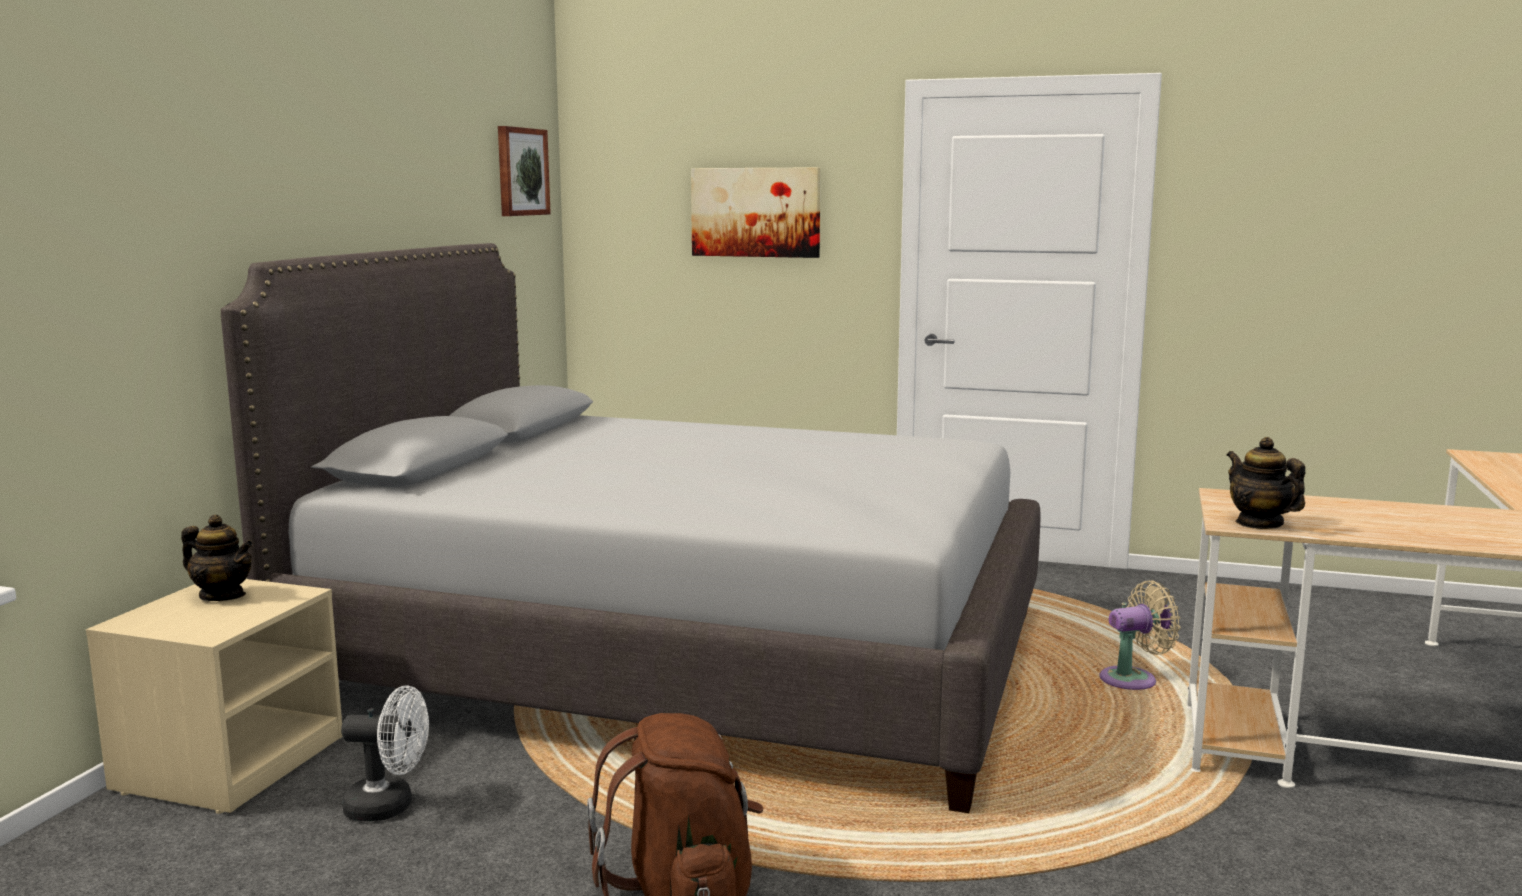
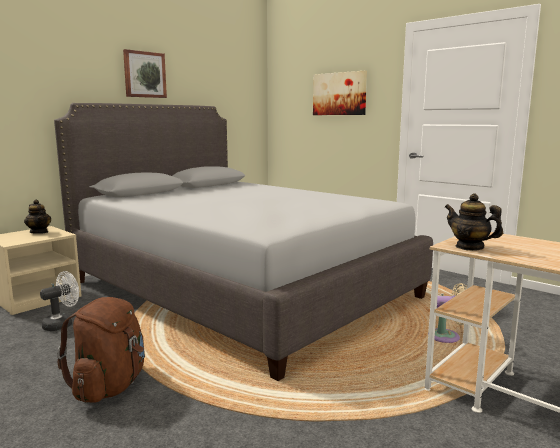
camera: 25 degrees right, 0 degrees up
(390, 806) = (62, 324): white fan -> white fan turned 75 degrees counterclockwise
(521, 172) = (241, 78): picture -> picture (144, 74)
(1259, 523) = (469, 247): teapot -> teapot turned 45 degrees counterclockwise

